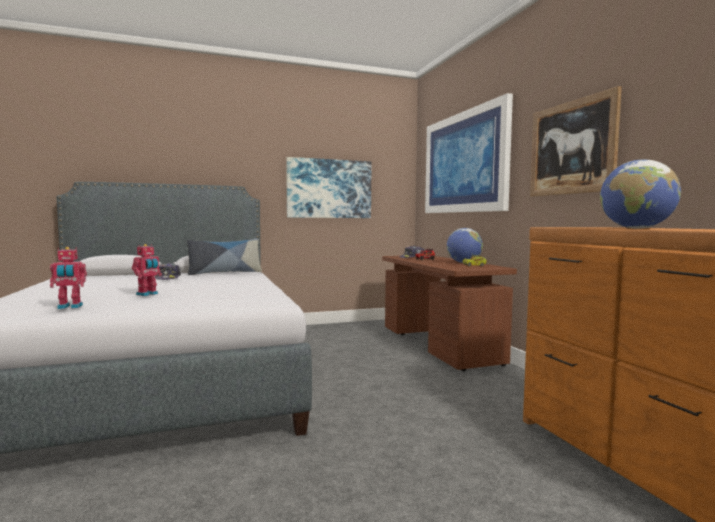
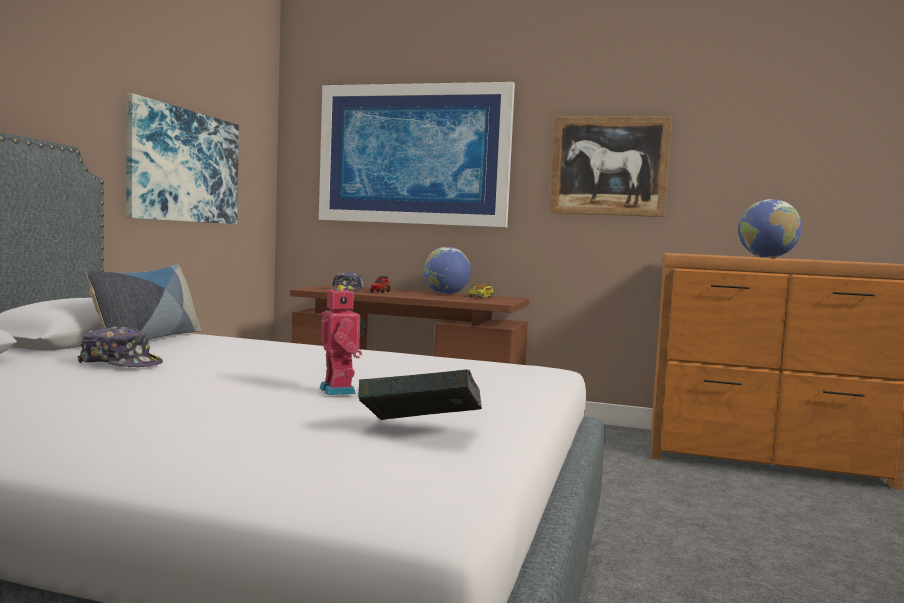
camera: 55 degrees left, 0 degrees up
(69, 307) = (420, 430): toy robot -> book

